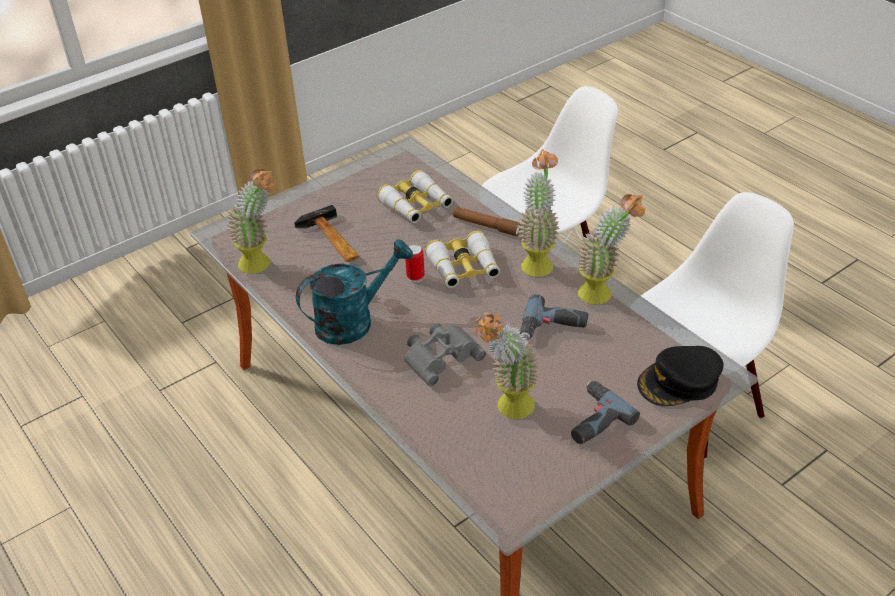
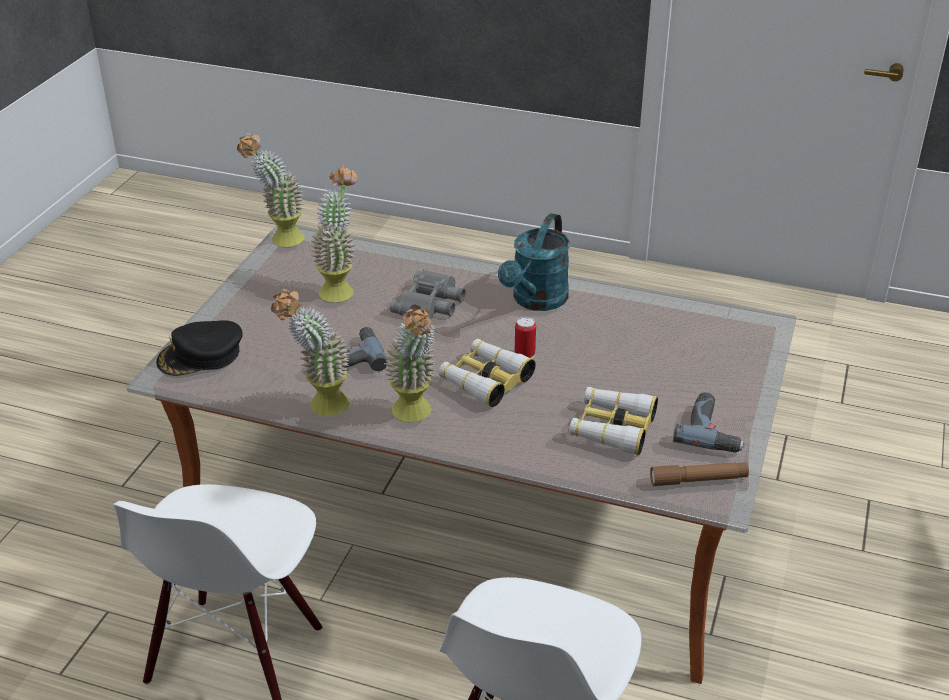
camera: 145 degrees right, 5 degrees down
(262, 264) = (681, 313): potted plant -> potted plant (279, 240)
(331, 241) = (648, 356): hammer -> none
(486, 226) = (507, 434): brown flashlight -> brown flashlight (698, 480)
(592, 419) = (265, 305): power drill -> power drill (712, 430)
(679, 382) = (201, 355): black cap -> black cap turned 150 degrees counterclockwise

